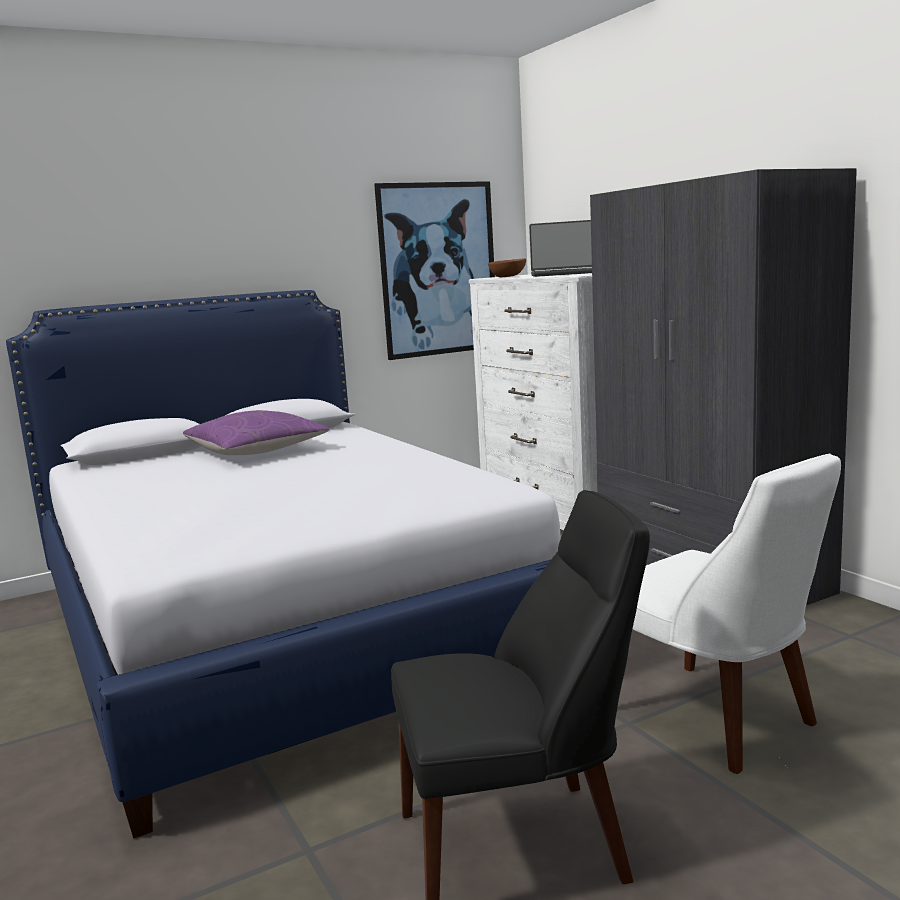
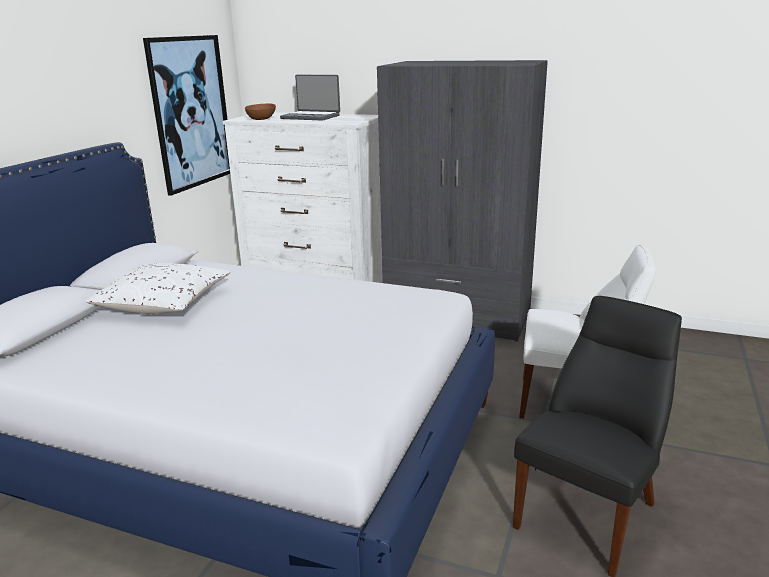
camera: 40 degrees left, 10 degrees up
(256, 451) = (163, 303): purple pillow -> white pillow
(564, 274) = (311, 117): laptop -> laptop turned 60 degrees clockwise

